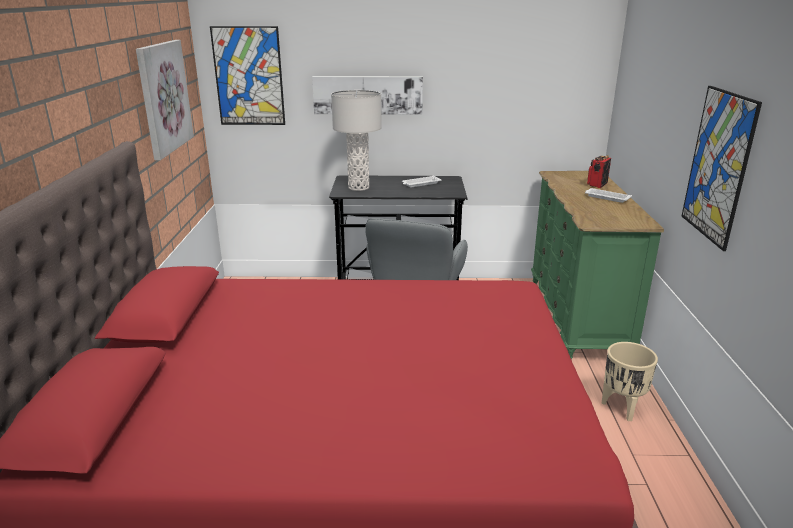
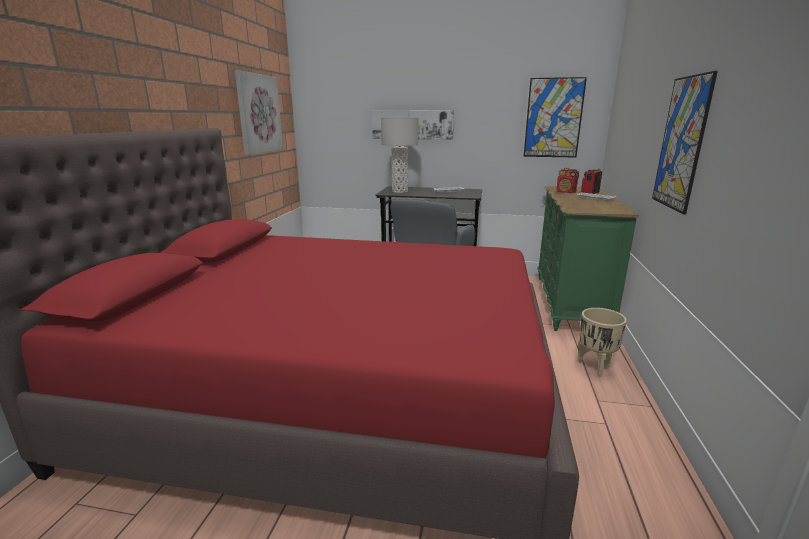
camera: 10 degrees right, 5 degrees down
(249, 76) = (328, 111): picture -> picture (553, 118)
(569, 184) = (566, 192): none -> radio

